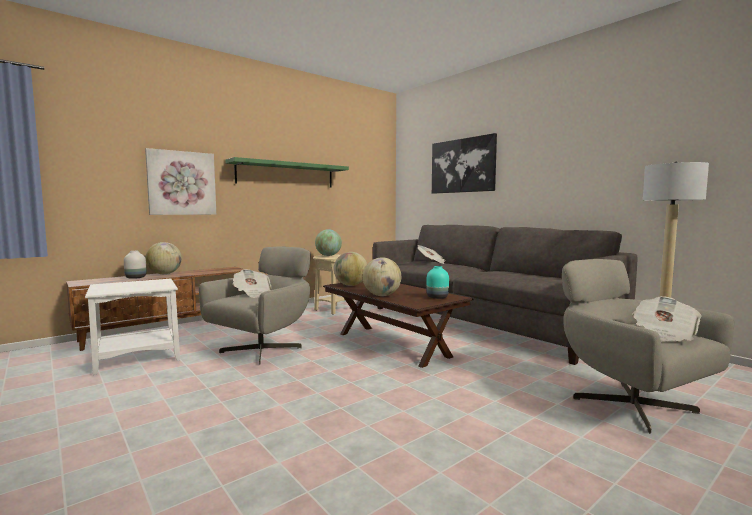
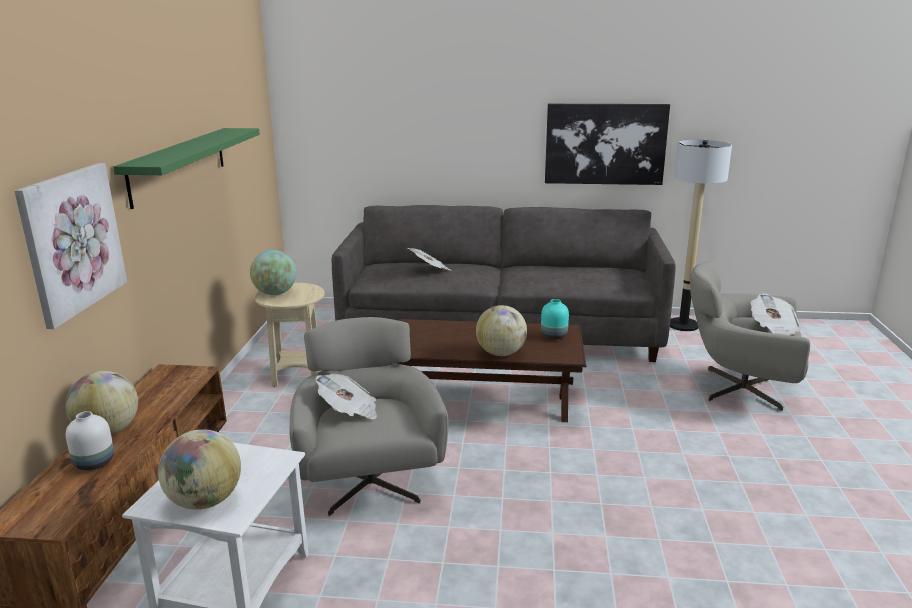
camera: 45 degrees left, 15 degrees up
(350, 285) = (416, 345): globe -> globe (205, 501)
(462, 165) = (417, 112): picture -> picture (605, 144)

